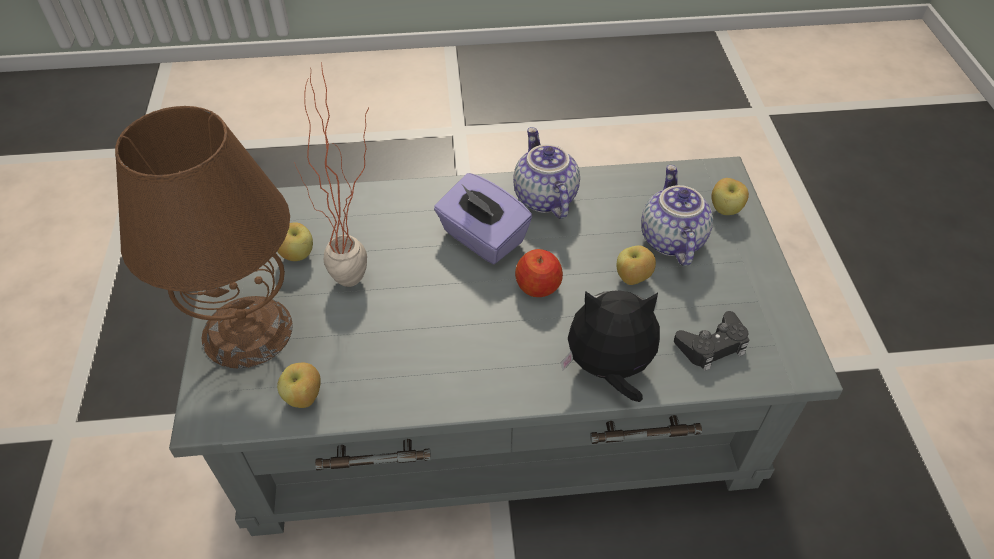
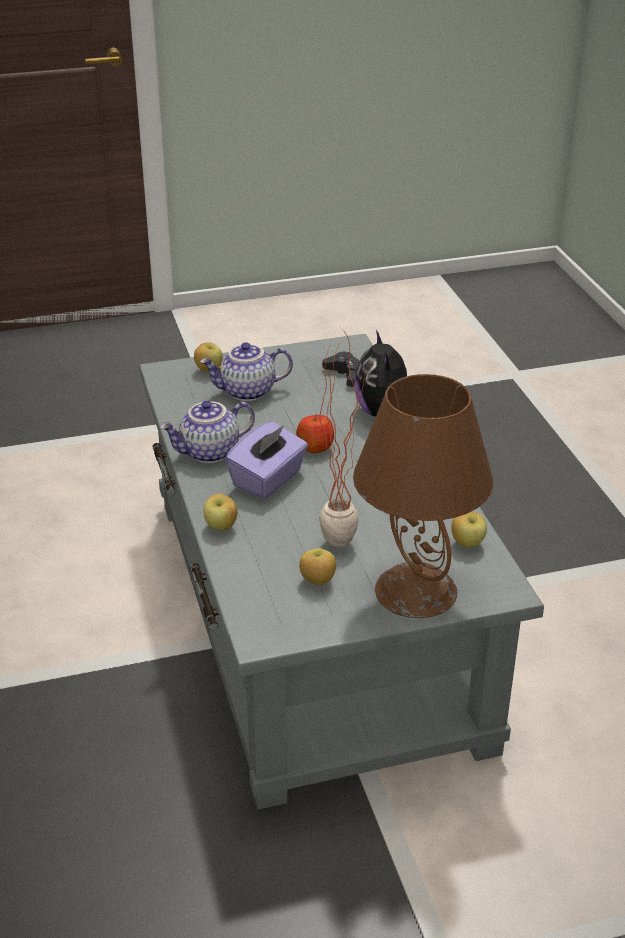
camera: 100 degrees left, 15 degrees down
(632, 278) = (294, 407): apple -> apple (221, 527)

